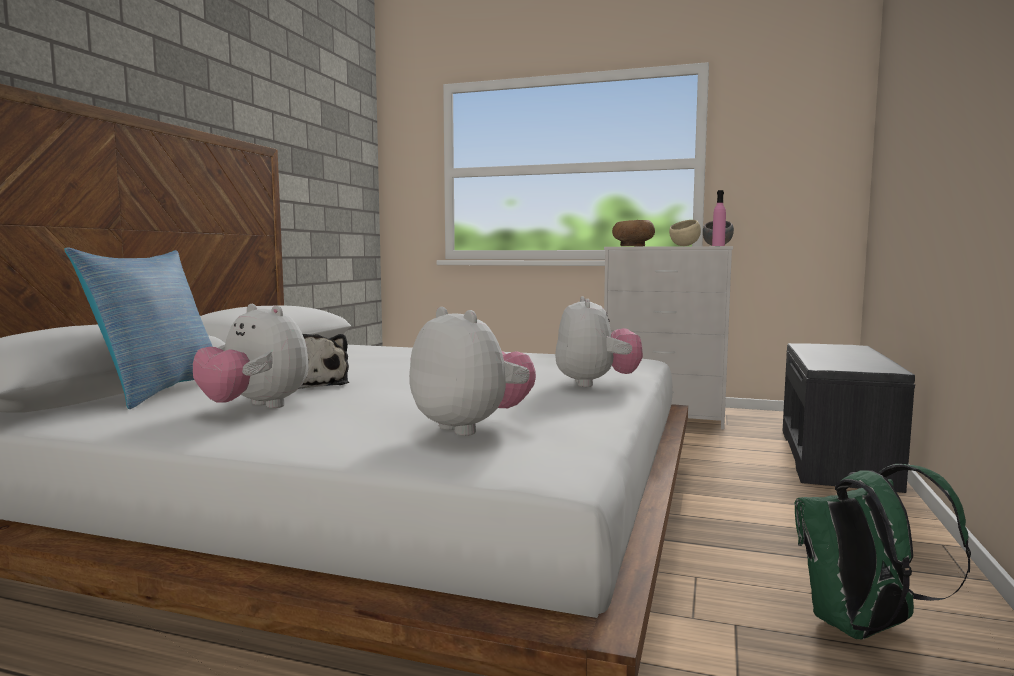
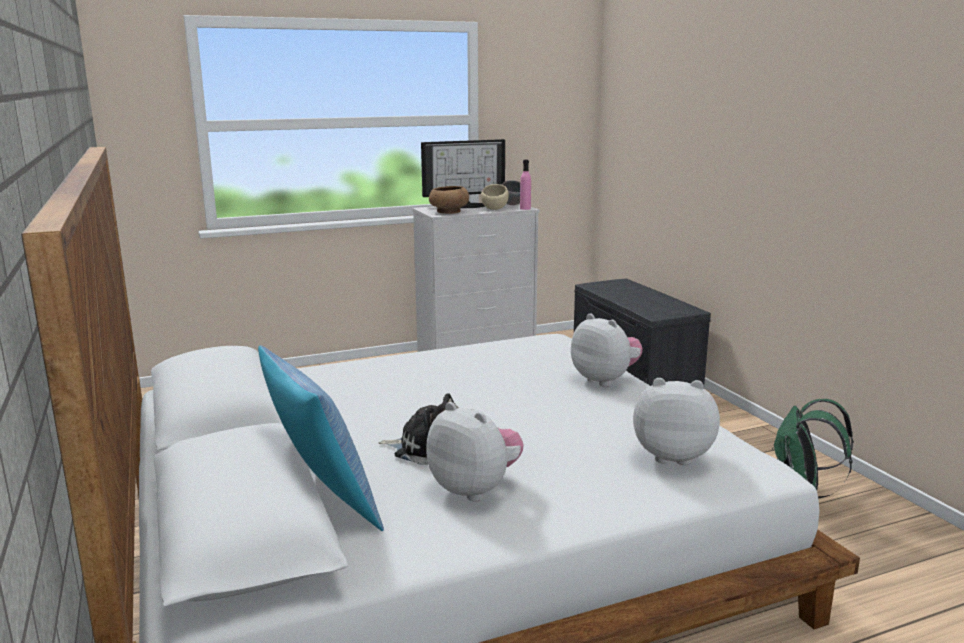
camera: 40 degrees left, 10 degrees up
(255, 408) = (475, 489): plush toy -> plush toy turned 135 degrees counterclockwise
(671, 246) = (468, 205): none -> monitor

